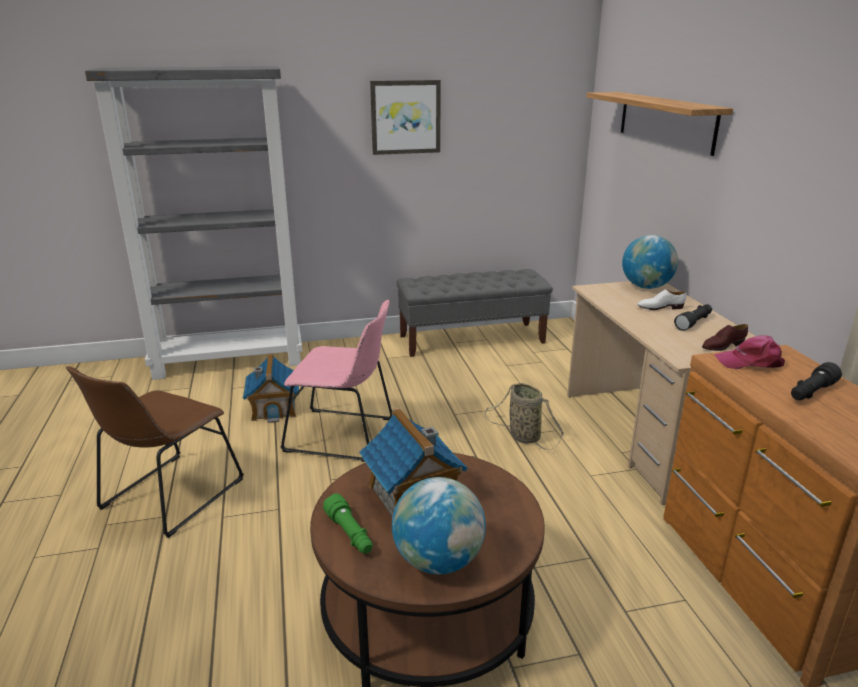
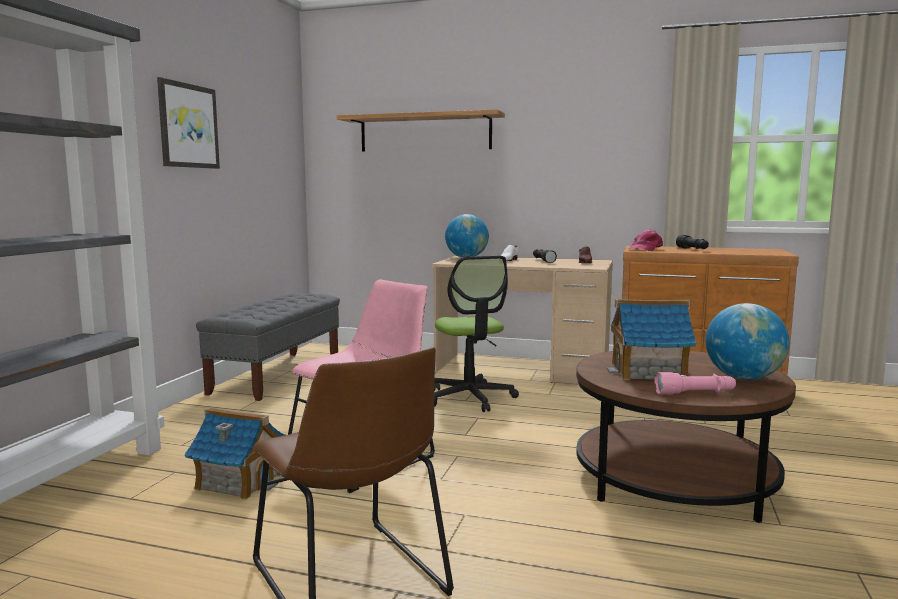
camera: 60 degrees left, 15 degrees down
(350, 534) = (695, 393): green flashlight -> pink flashlight
(522, 436) = (470, 398): basket -> office chair

